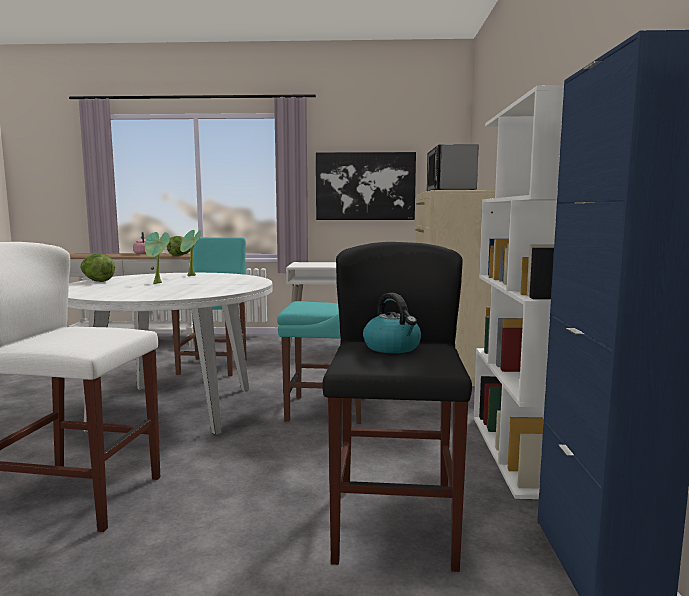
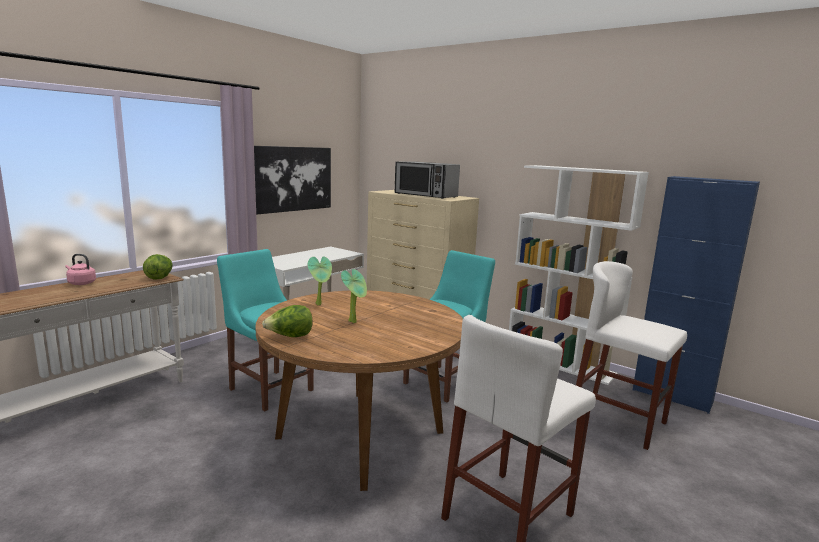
camera: 55 degrees left, 5 degrees up
(174, 408) = (361, 434): white dining table -> brown dining table
(393, 347) = (633, 325): kettle -> none
(394, 525) = (618, 421): black stool -> white stool

